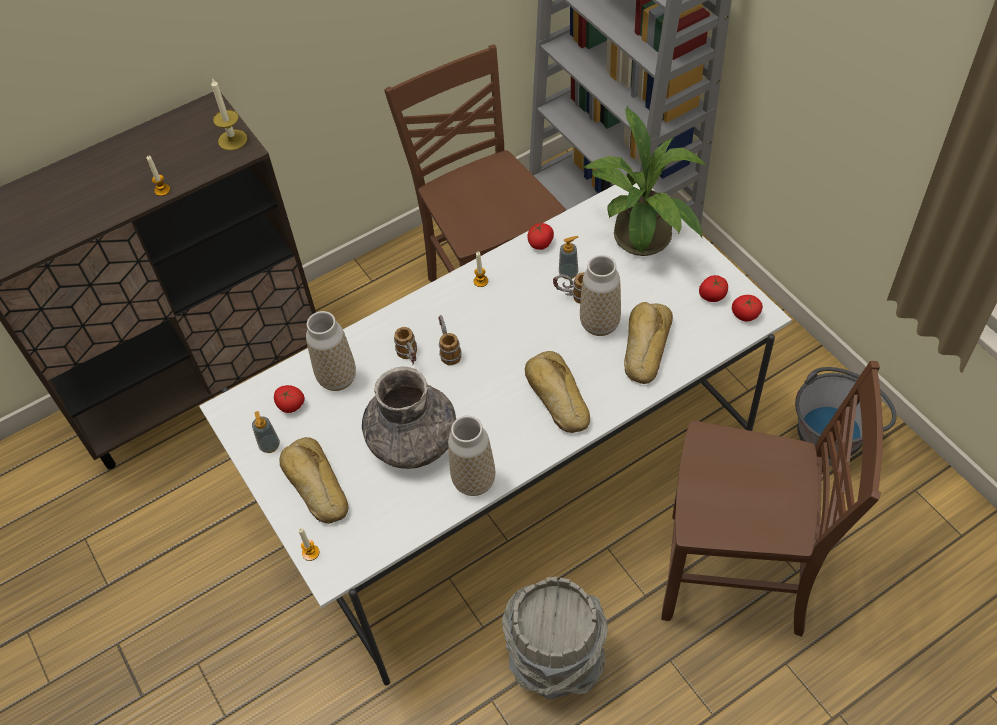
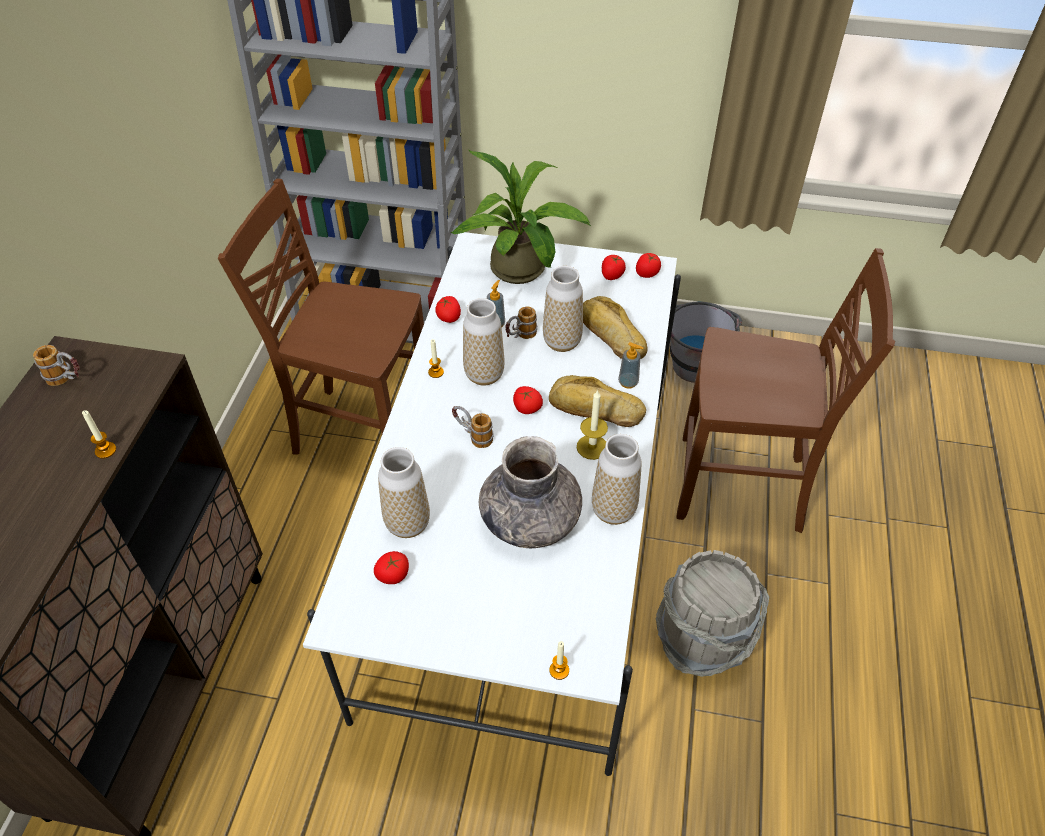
camera: 50 degrees left, 5 degrees down
(232, 140) = (130, 365): candle -> candle (592, 447)
(270, 445) = (415, 621): soap dispenser -> soap dispenser (628, 382)
(314, 486) = (495, 618): bread -> none
(410, 358) = (450, 464): mug -> mug (68, 380)
(509, 357) = (526, 408): none -> tomato
(511, 308) = (484, 375): none -> vase
(738, 577) = (743, 486): brown chair -> brown chair turned 45 degrees clockwise

